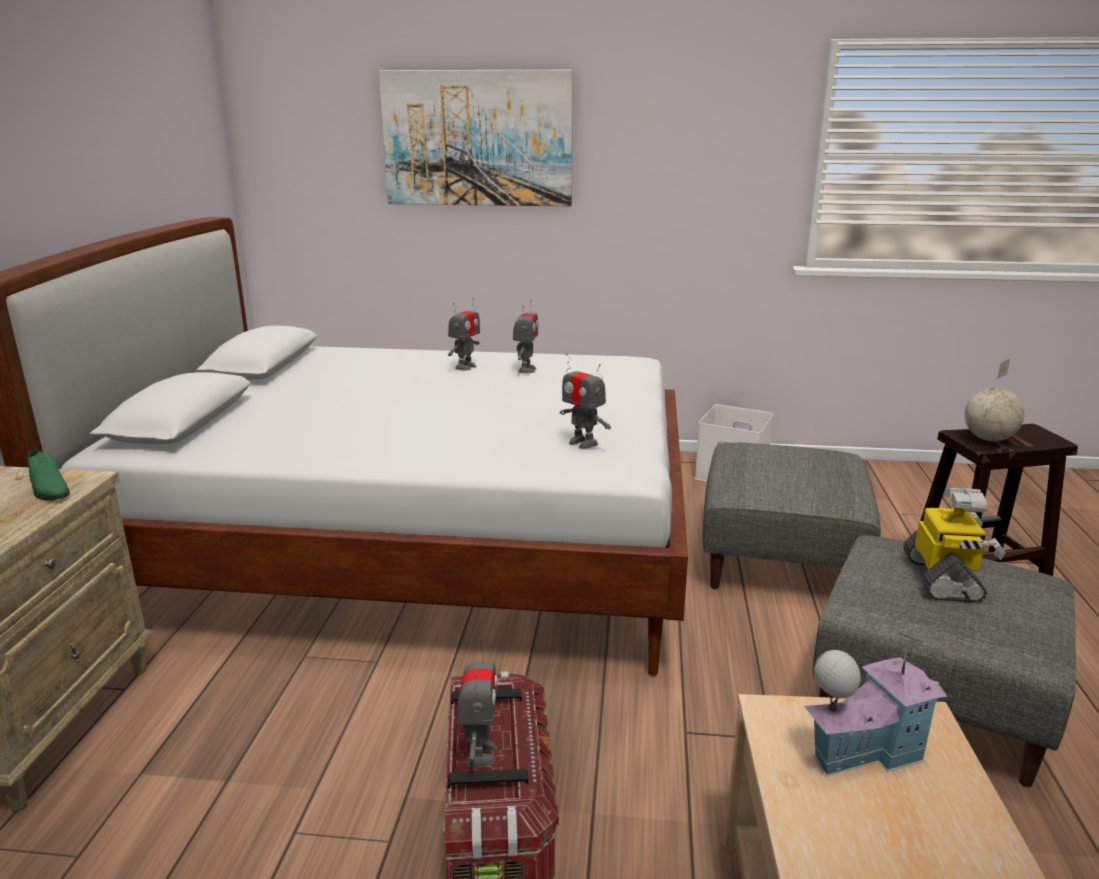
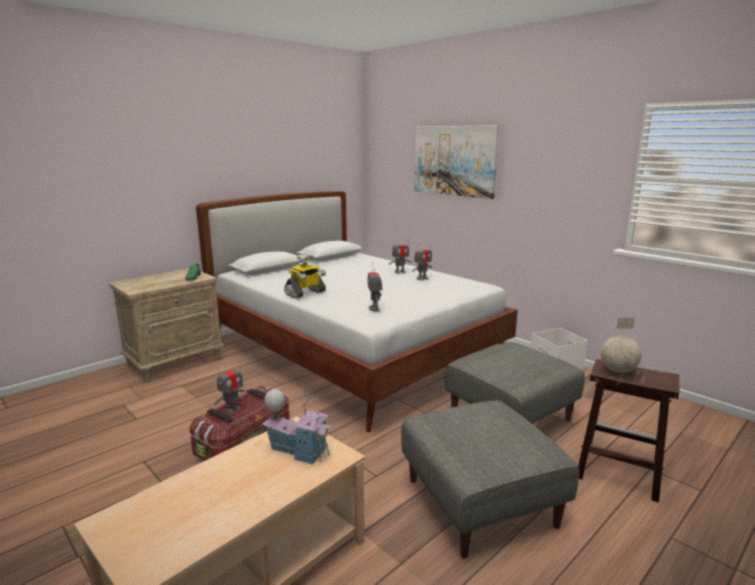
camera: 40 degrees right, 5 degrees down
(943, 579) = (491, 428): toy robot -> toy robot (305, 293)

